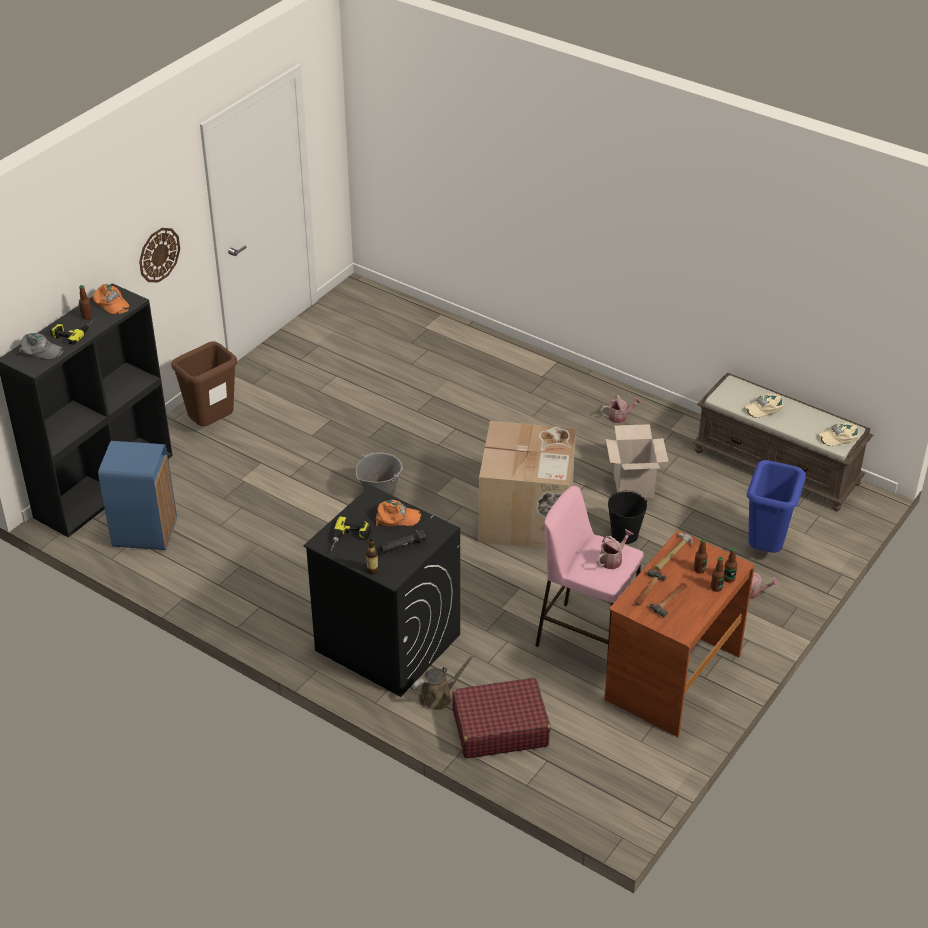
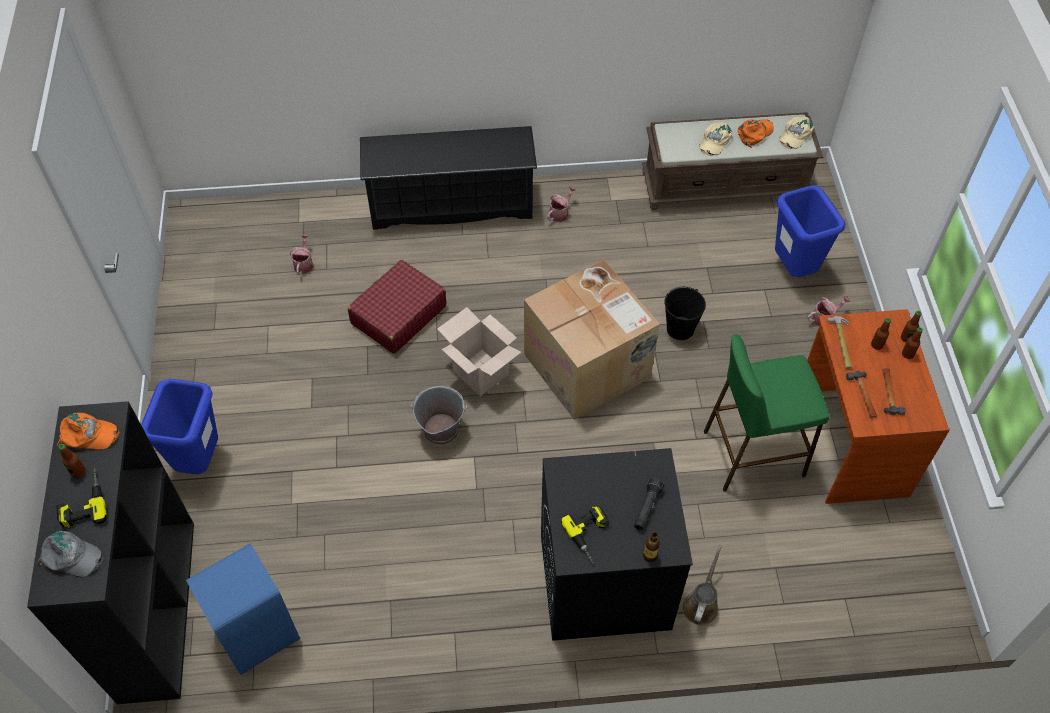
camera: 40 degrees left, 15 degrees up
(40, 351) = (71, 557): grey cap -> grey cap turned 45 degrees clockwise
(159, 254) = (70, 333): wall clock -> none
(212, 425) = (200, 460): brown trash can -> blue trash can
(397, 518) = (607, 478): orange cap -> orange cap (755, 133)
(499, 728) = (779, 596): red suitcase -> red suitcase (398, 315)
(543, 371) = (451, 204): none -> black shoe rack
(585, 638) = (752, 453): pink stool -> green stool
(613, 559) = (795, 381): watering can -> watering can (304, 263)
(633, 485) = (638, 275): cardboard box -> cardboard box (481, 372)

